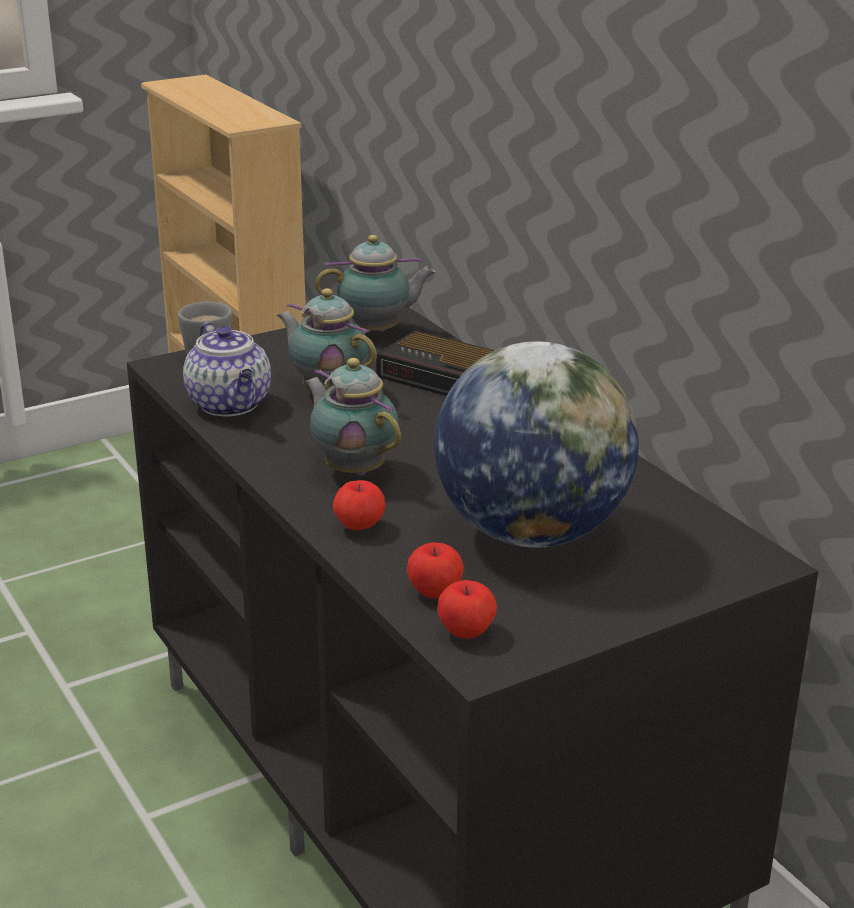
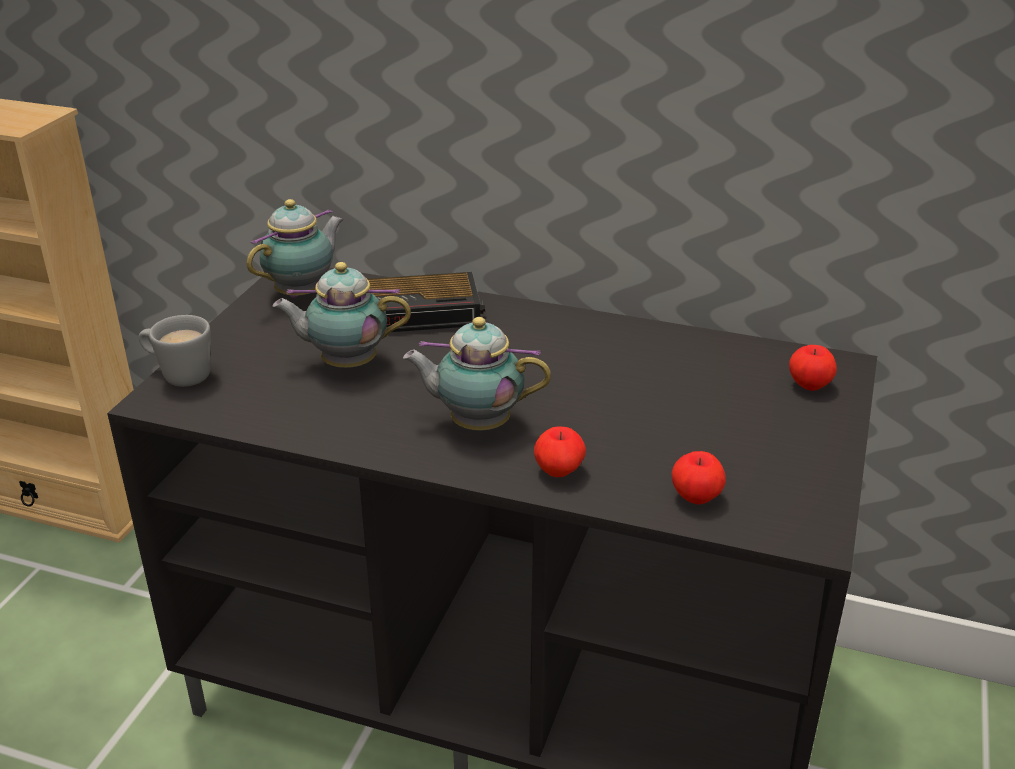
camera: 40 degrees left, 5 degrees up
(231, 405) = (280, 412): teapot -> none
(466, 631) = (765, 517): apple -> apple (809, 385)
(532, 532) = (681, 413): globe -> none

